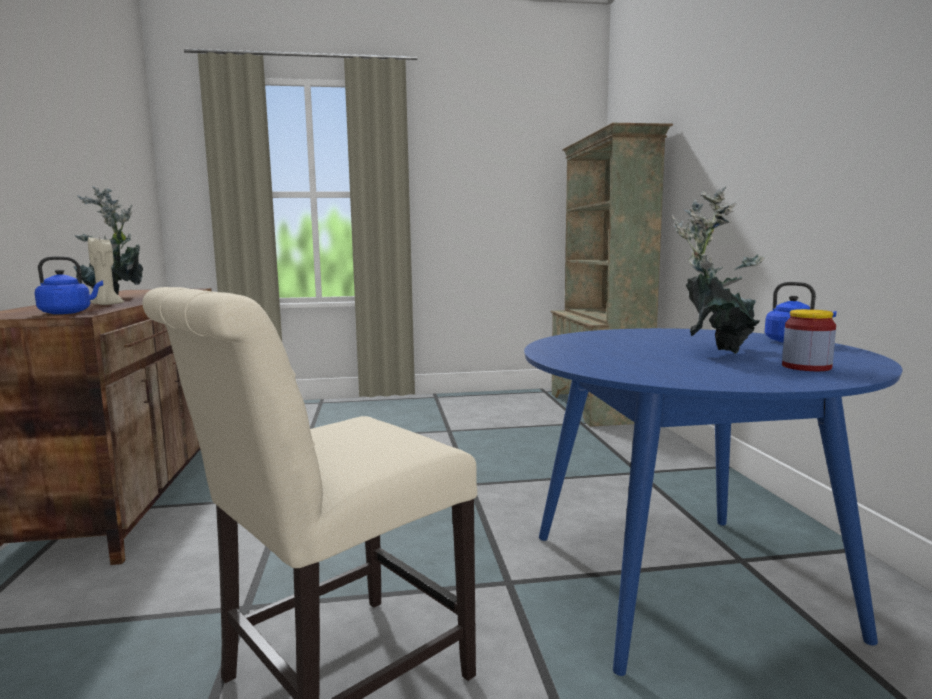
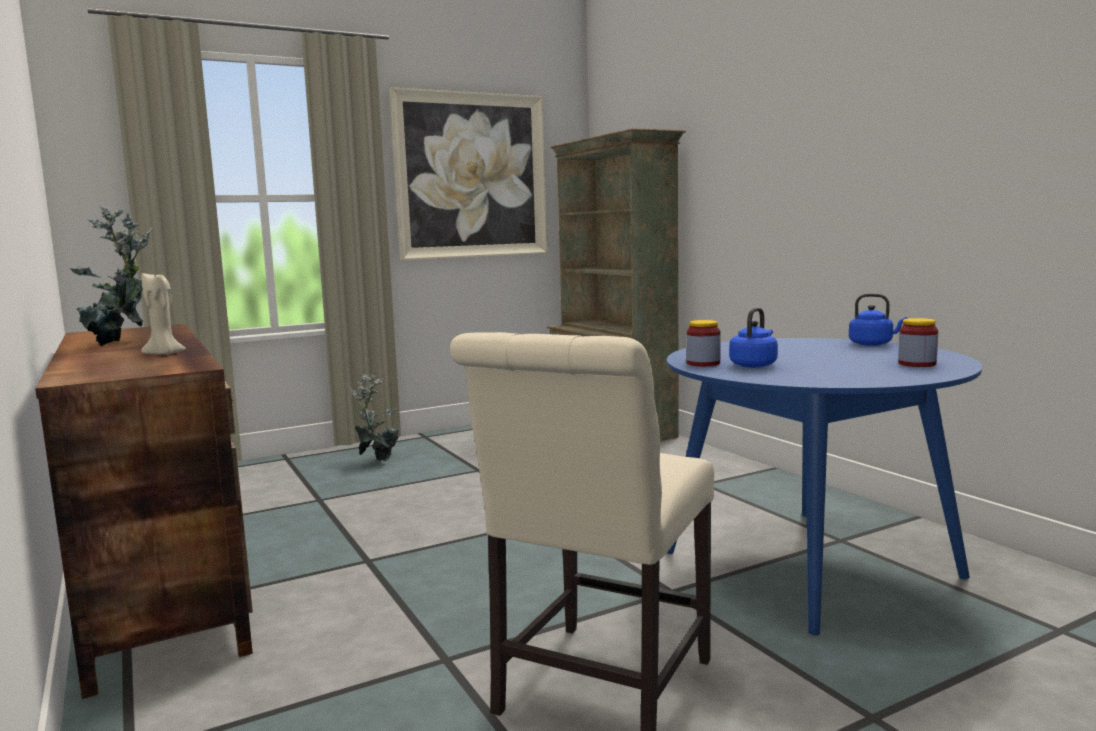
camera: 20 degrees left, 0 degrees up
(68, 312) = (167, 366): blue kettle -> blue kettle (754, 365)
(490, 176) = (471, 176): none -> picture
(559, 347) = (703, 363): none -> jar
(715, 351) = (832, 357): potted plant -> potted plant (377, 460)

